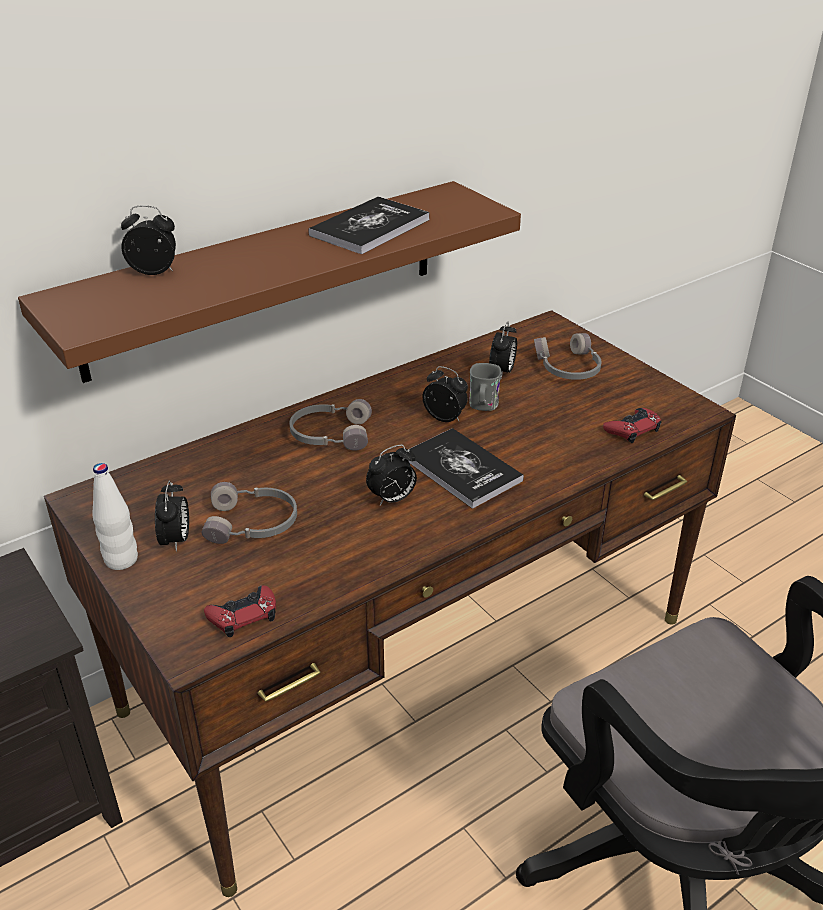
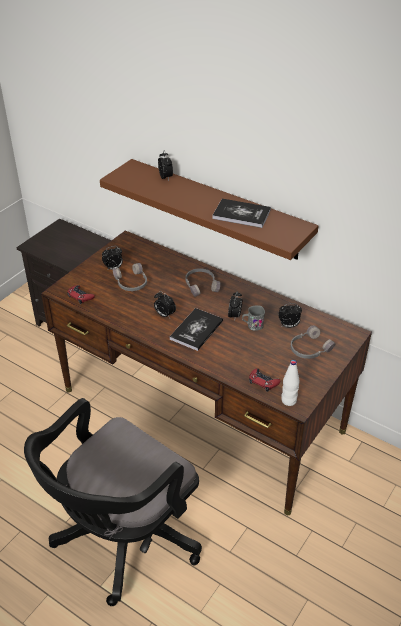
camera: 70 degrees right, 5 degrees up
(121, 560) = (97, 260): white bottle -> white bottle (288, 400)

